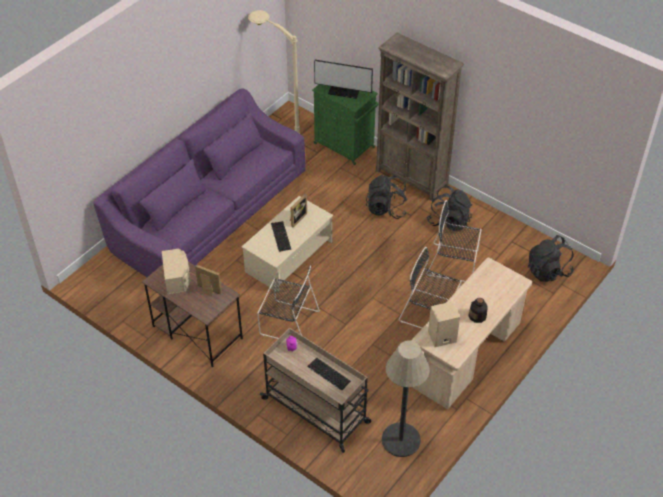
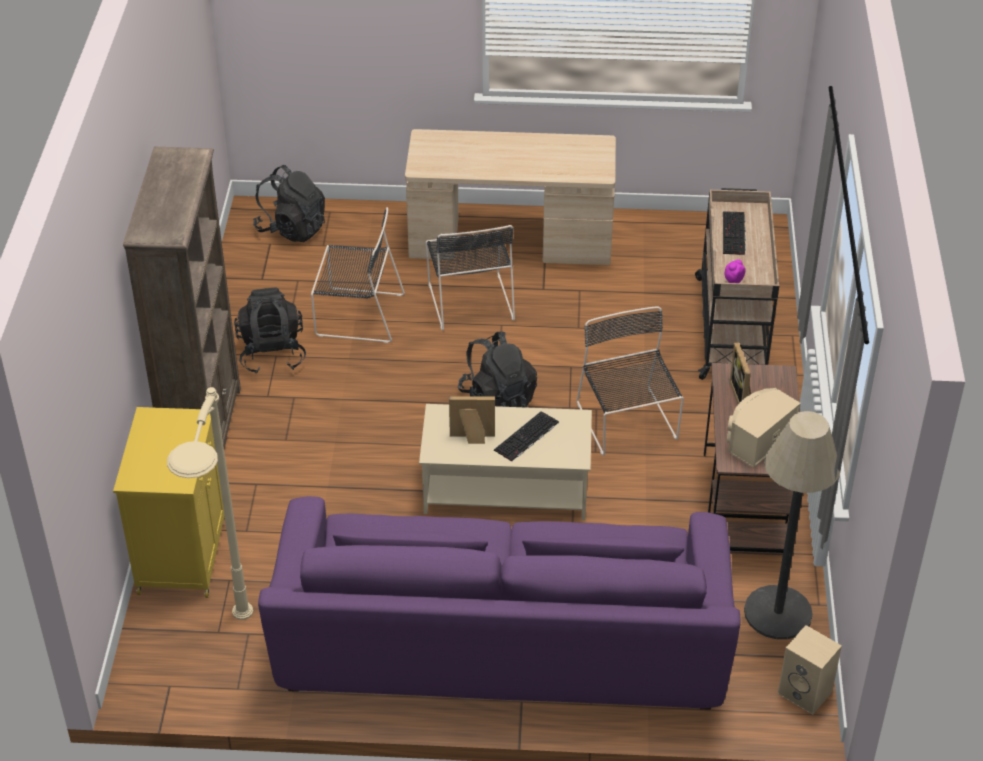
camera: 125 degrees left, 5 degrees down
(343, 92) = (168, 448): monitor -> none
(345, 146) = (183, 552): green cabinet -> yellow cabinet
(386, 209) = (302, 430): black backpack -> black backpack (497, 399)
(401, 440) = (690, 244): floor lamp -> floor lamp (777, 613)
(441, 337) = (582, 163): beige speaker -> beige speaker (806, 692)
(454, 263) = (356, 314): black chair -> black chair turned 60 degrees counterclockwise
(477, 316) = (517, 149): bottle -> none

